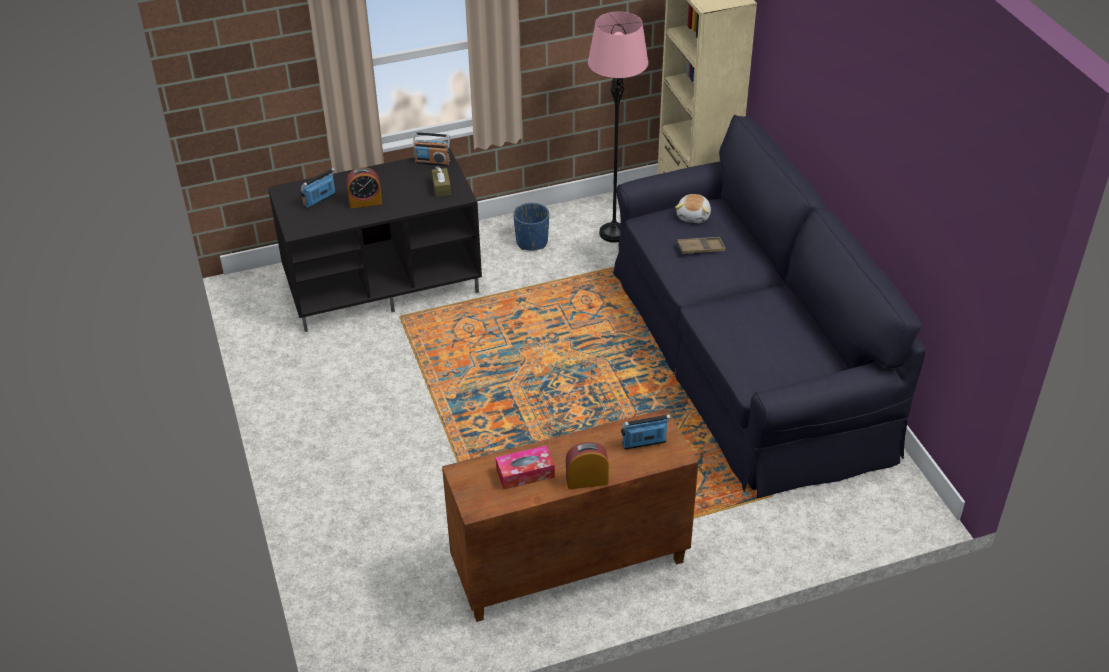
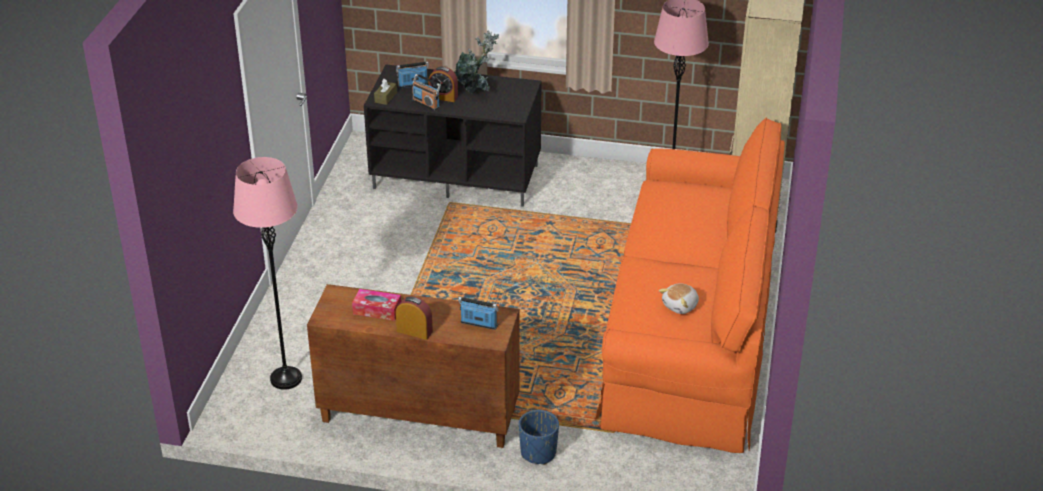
camera: 30 degrees right, 5 degrees down
(393, 182) = (476, 89): none -> potted plant
(394, 590) = (286, 379): none -> pink floor lamp
(432, 161) = (519, 84): radio -> radio (426, 103)
(441, 187) = (508, 104): brown tissue box -> brown tissue box (385, 97)
(532, 242) = (598, 185): blue planter -> blue planter (538, 453)
(694, 216) = (697, 193): plush toy -> plush toy (681, 306)
(701, 248) = (677, 218): brown tray -> none
(745, 356) = (691, 328): black sofa -> orange sofa

